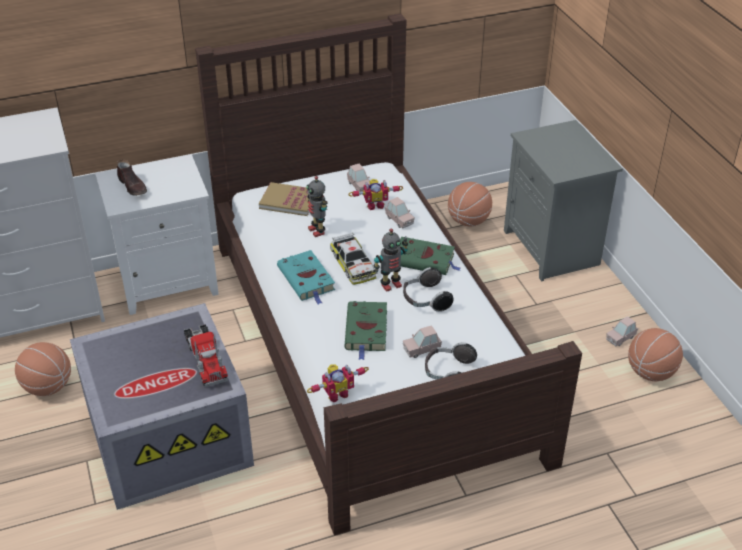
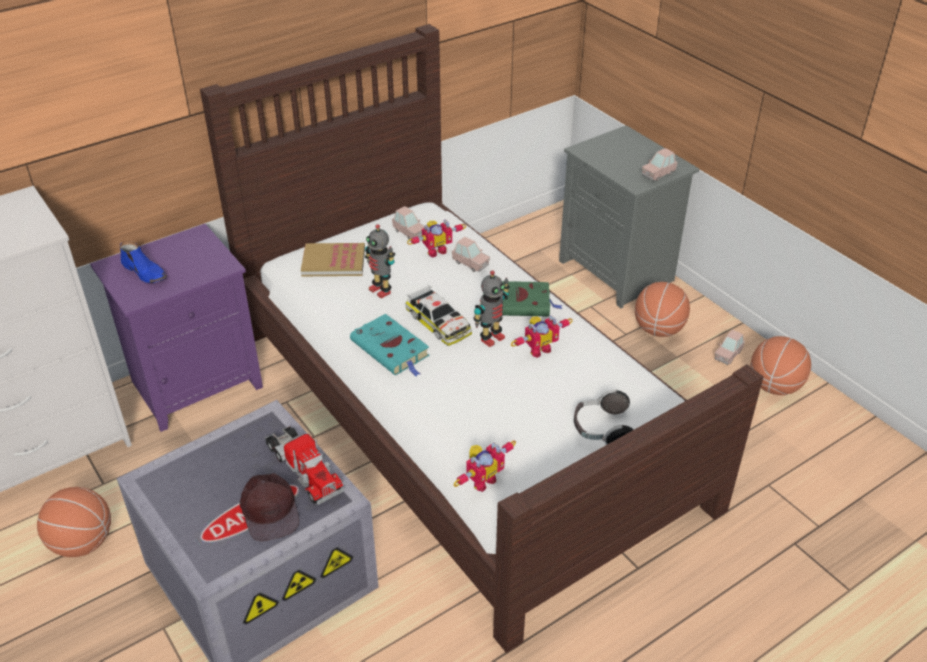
camera: 15 degrees left, 0 degrees up
(133, 186) = (145, 272): brown shoe -> blue shoe
(169, 282) = (197, 383): white nightstand -> purple nightstand
(170, 383) = (270, 509): none -> brown cap
(366, 331) = (486, 397): green book -> none
(421, 349) = (558, 407): pink toy car -> pink toy car (658, 174)
(425, 300) = (538, 349): headphones -> toy robot
(468, 221) = (517, 256): basketball -> basketball (658, 329)

